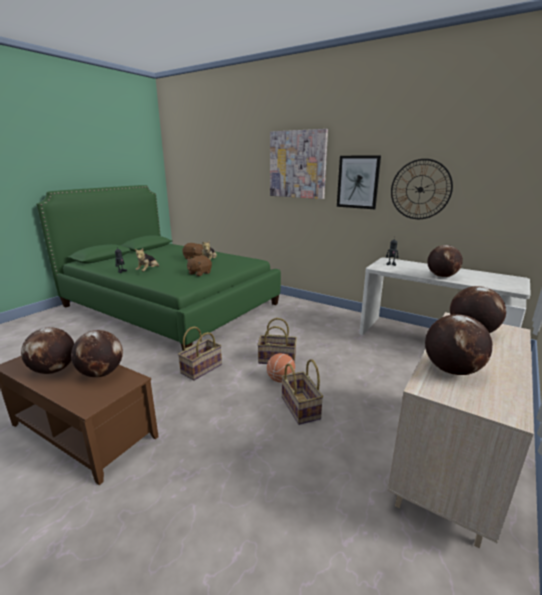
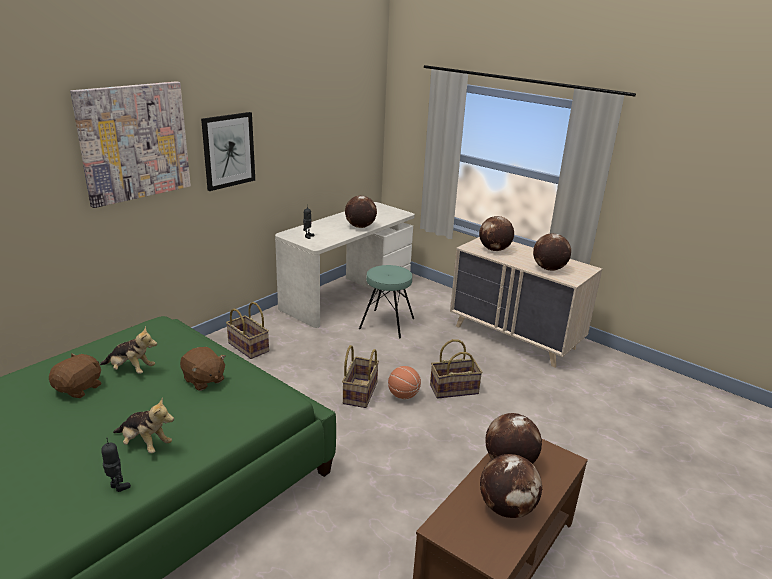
camera: 85 degrees left, 5 degrees up
(201, 368) = (368, 457): basket -> basket (247, 347)
(396, 364) = (386, 323): none -> turquoise stool
(420, 189) = (292, 145): wall clock -> none

